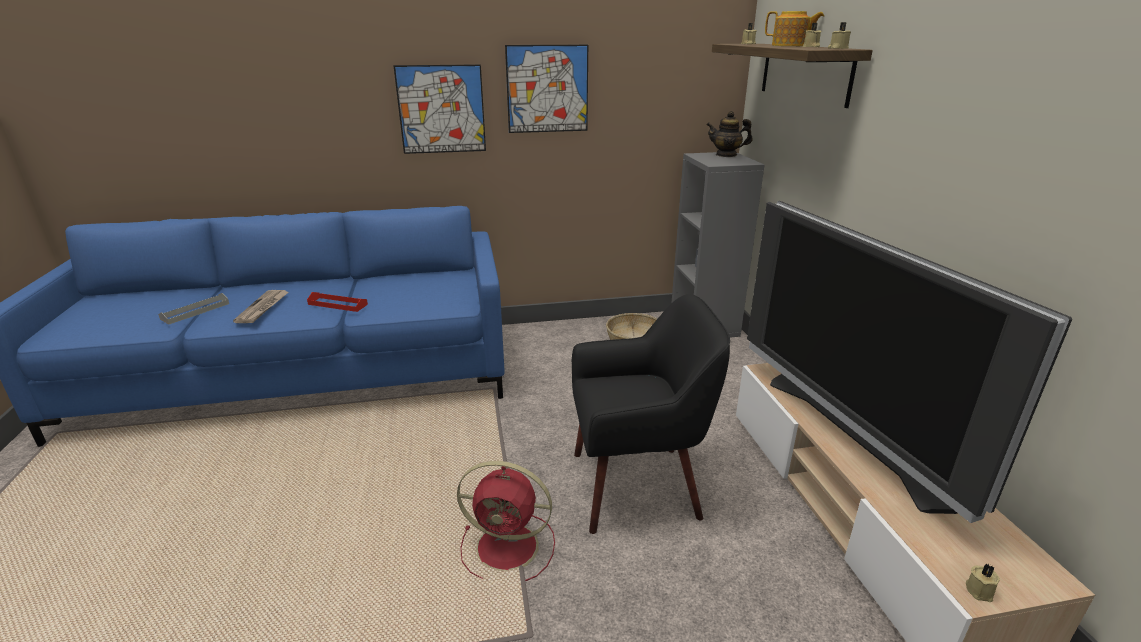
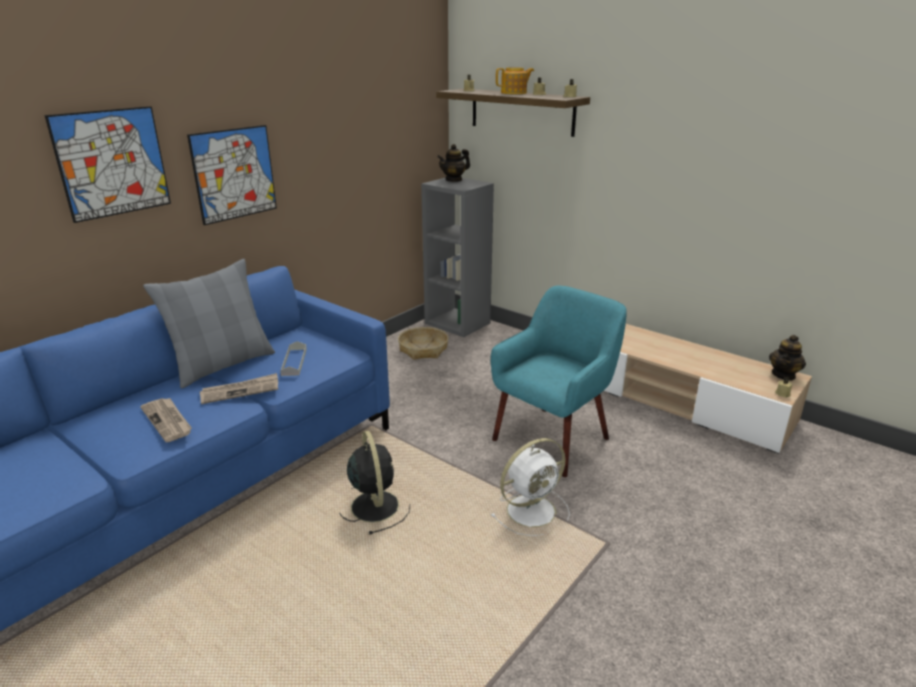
camera: 40 degrees left, 0 degrees up
(195, 311) = (89, 453): grey tray -> grey tray (294, 362)
(338, 304) = (240, 391): red tray -> newspaper
(365, 281) = (222, 365): none -> grey pillow
(398, 459) = (374, 505): none -> black fan
(510, 547) = (533, 510): red fan -> white fan
(547, 89) = (319, 142): picture -> picture (112, 163)
(636, 485) = (553, 439): black armchair -> turquoise armchair
(851, 435) = (657, 349): television -> none
(1030, 565) = (784, 375): none -> teapot

